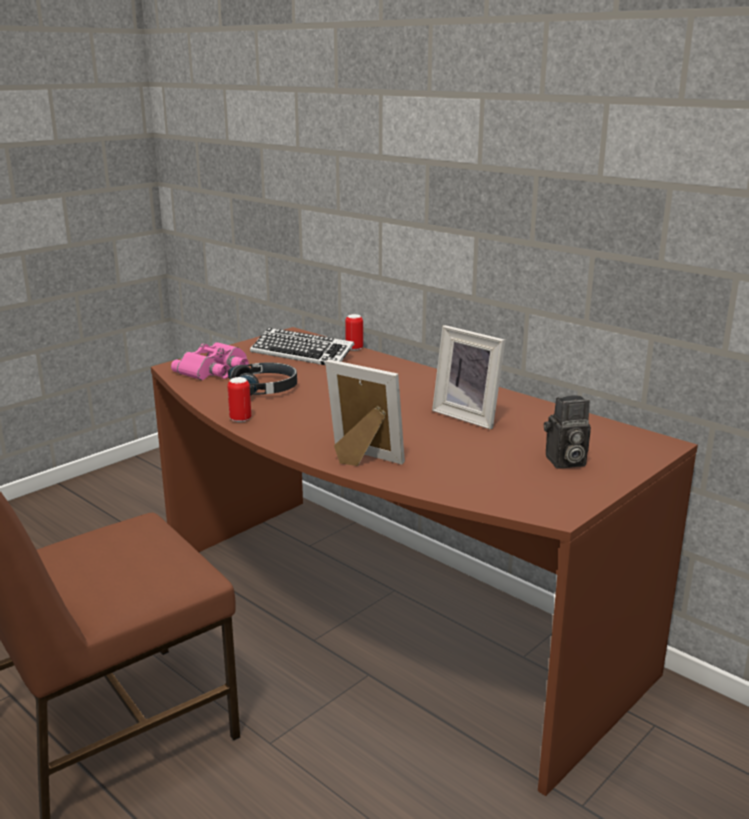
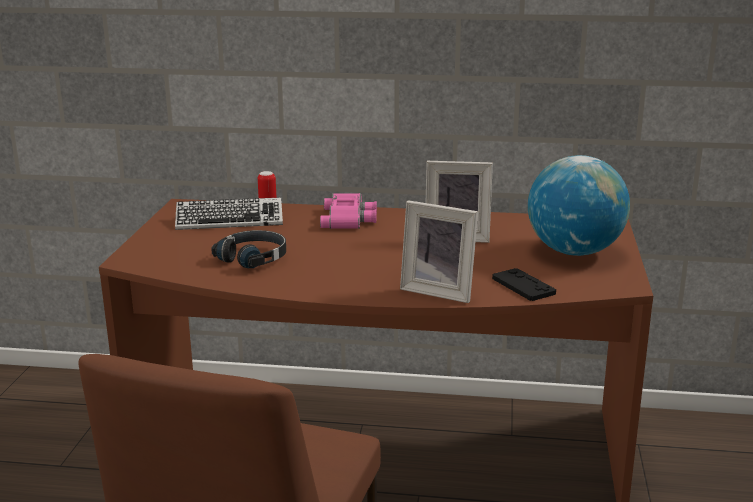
camera: 35 degrees left, 0 degrees up
(215, 370) = (174, 253): pink binoculars -> pink binoculars (349, 219)
(240, 419) = (283, 288): can -> none
(361, 460) = (440, 290): picture frame -> picture frame turned 150 degrees counterclockwise
(447, 479) = (523, 286): none -> black game controller
(564, 462) = (574, 251): camera -> globe

